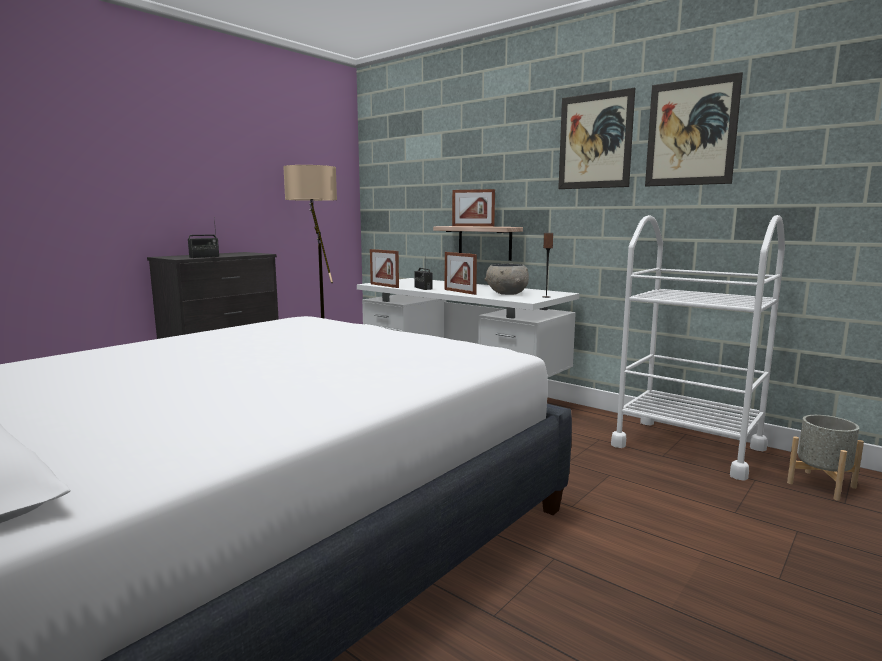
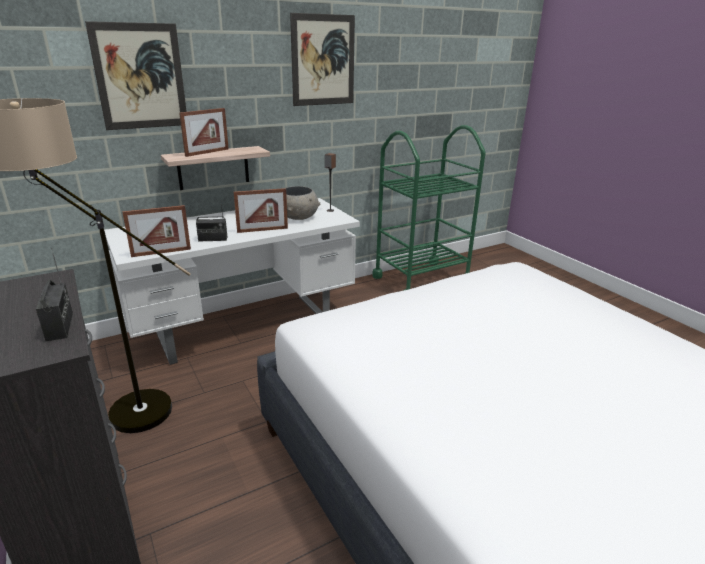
camera: 70 degrees left, 15 degrees up
(687, 447) = (421, 279): white cart -> green cart
(691, 133) = (392, 60): picture -> picture (140, 77)
(821, 485) = (481, 268): grey planter -> none

